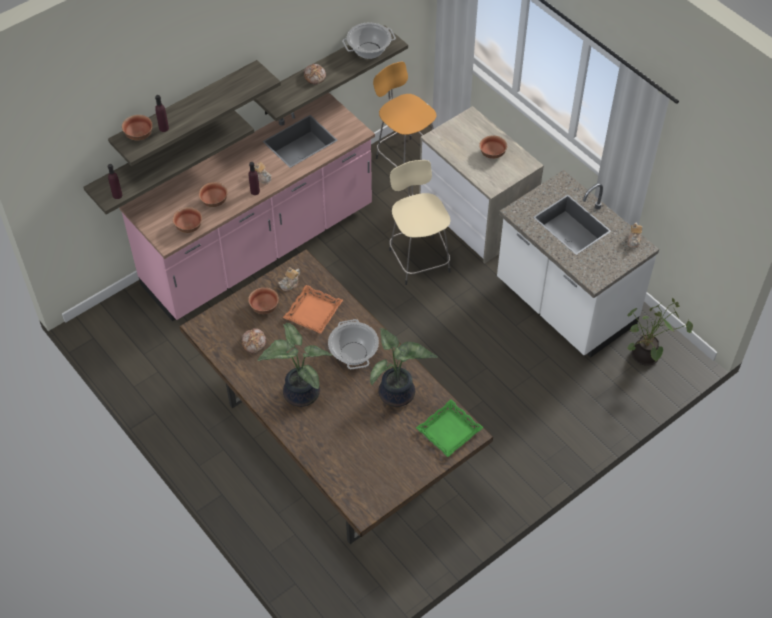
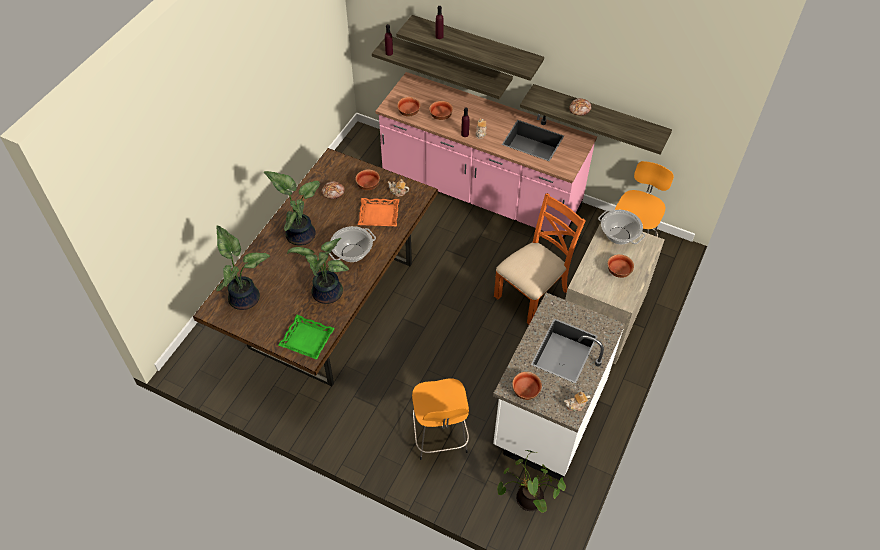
camera: 65 degrees right, 0 degrees up
(139, 135) = (424, 27): bowl -> bowl (526, 391)
(361, 472) = (245, 297): none -> potted plant
(369, 50) = (634, 130): cooking pot -> cooking pot (619, 235)
(418, 259) = (532, 293): beige stool -> orange chair
(548, 401) = (440, 437): none -> orange stool

